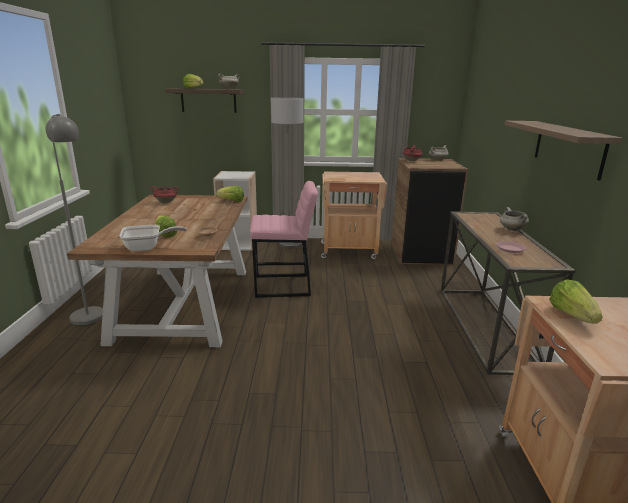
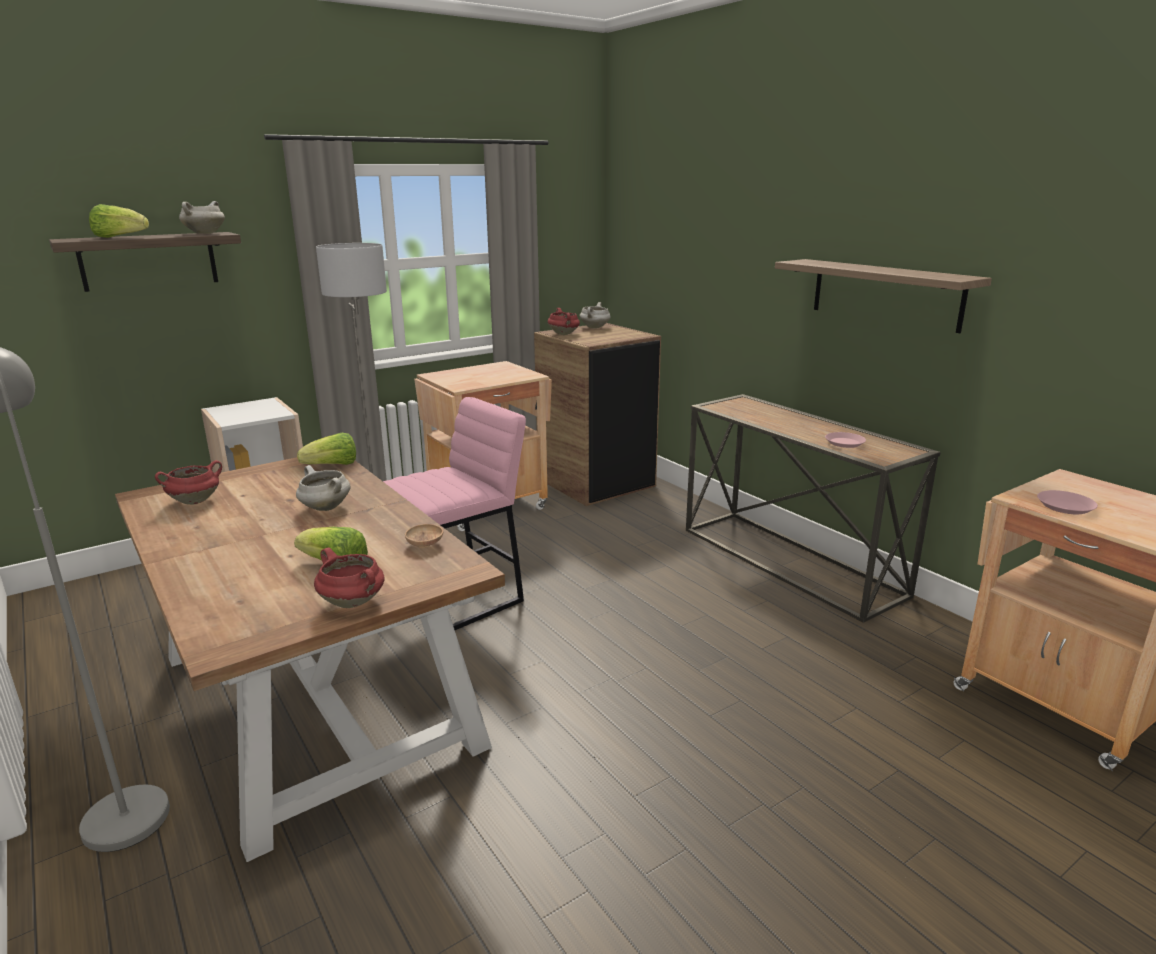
camera: 35 degrees left, 0 degrees up
(147, 247) = (354, 602): frying pan -> red cooking pot
(511, 229) = (800, 415): white cooking pot -> white cooking pot (324, 508)
(572, 315) = (1065, 506): lettuce -> pink plate

